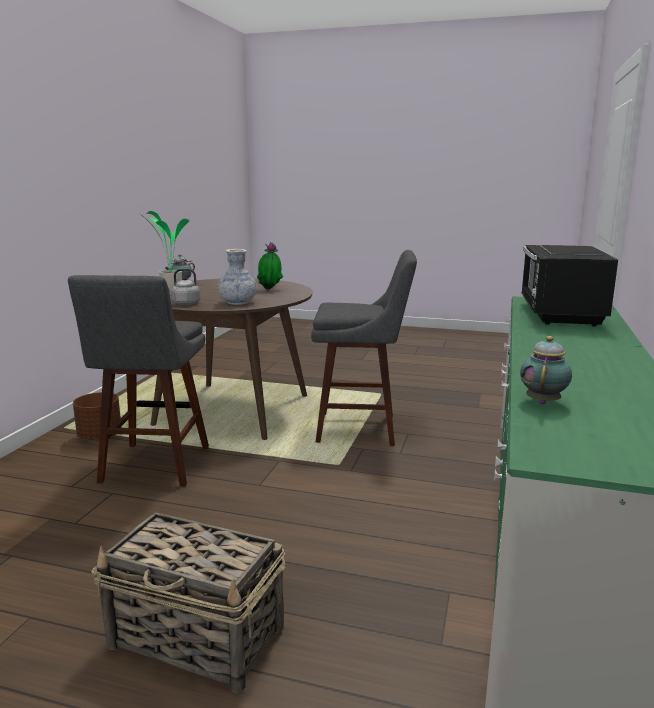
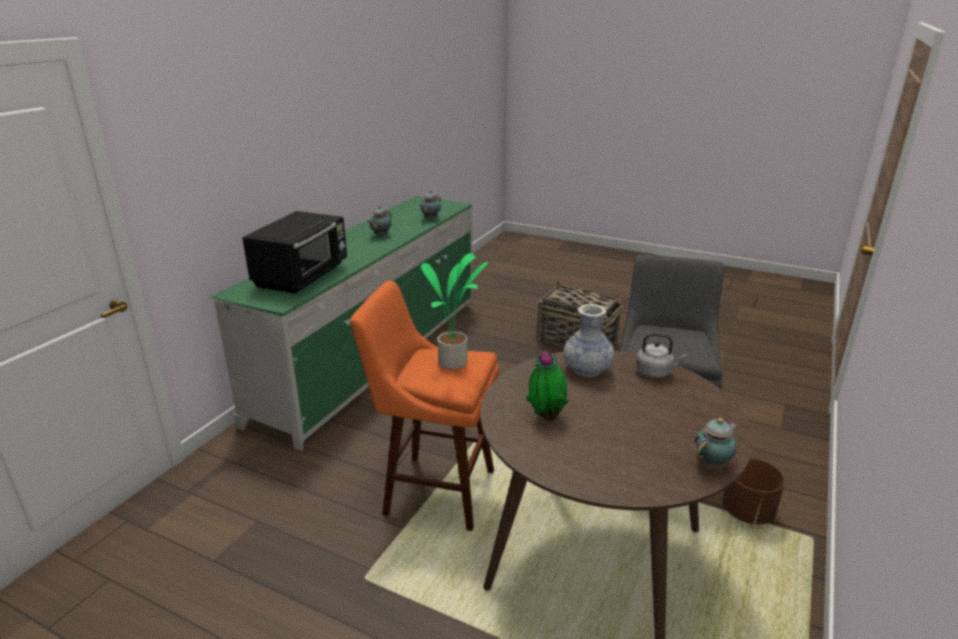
camera: 170 degrees left, 10 degrees up
(170, 292) = (704, 421): potted plant -> potted plant (455, 363)
(361, 429) = (434, 490): grey stool -> orange stool
(572, 361) = (380, 235): none -> teapot

